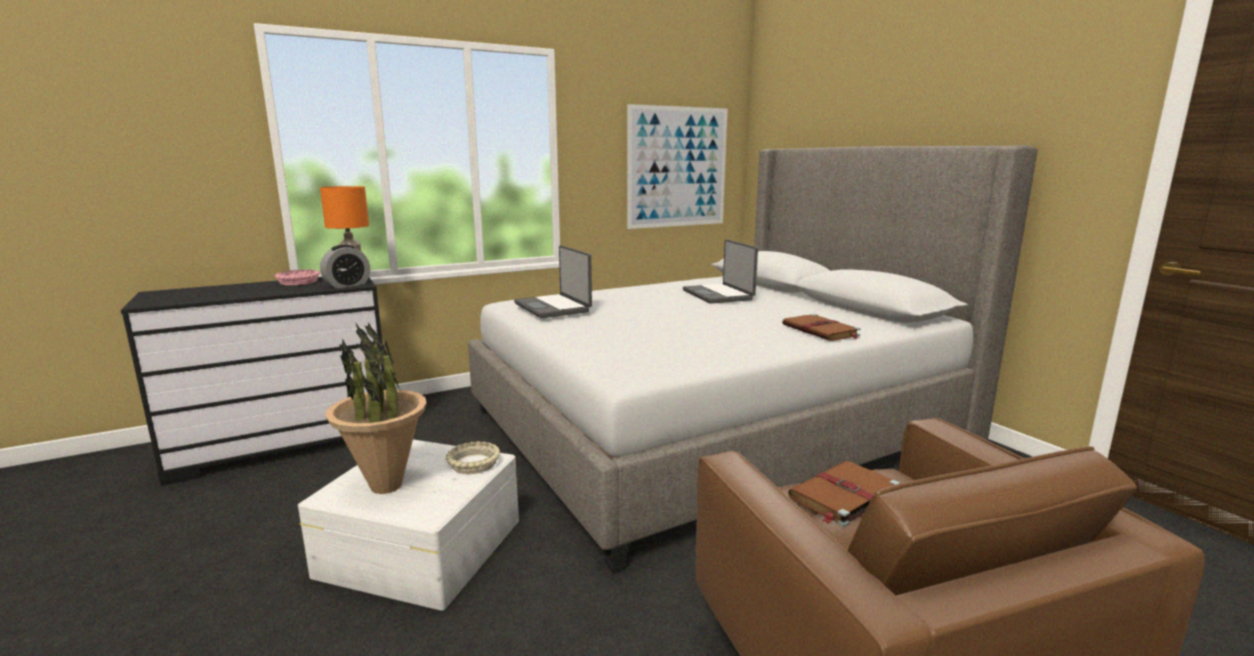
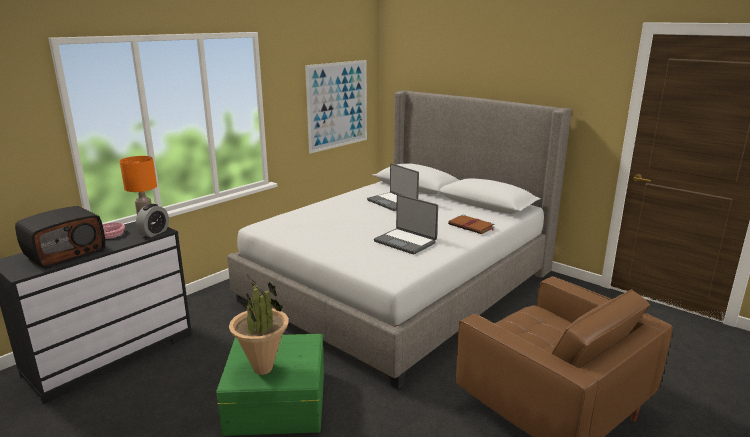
camera: 20 degrees left, 5 degrees up
(222, 292) = (65, 253): none -> radio
(420, 546) = (275, 401): white storage box -> green storage box
(473, 463) = (302, 344): beige bowl -> none
(553, 307) = (299, 228): laptop -> laptop (406, 242)
(842, 496) = (521, 325): brown book -> none

